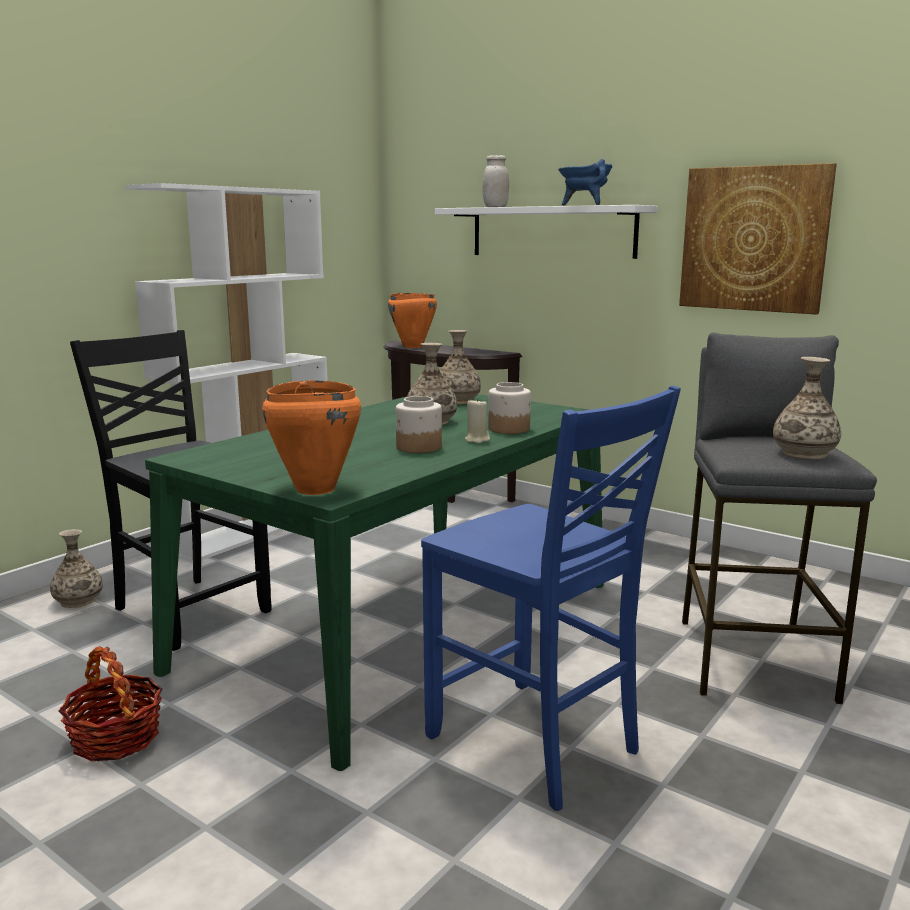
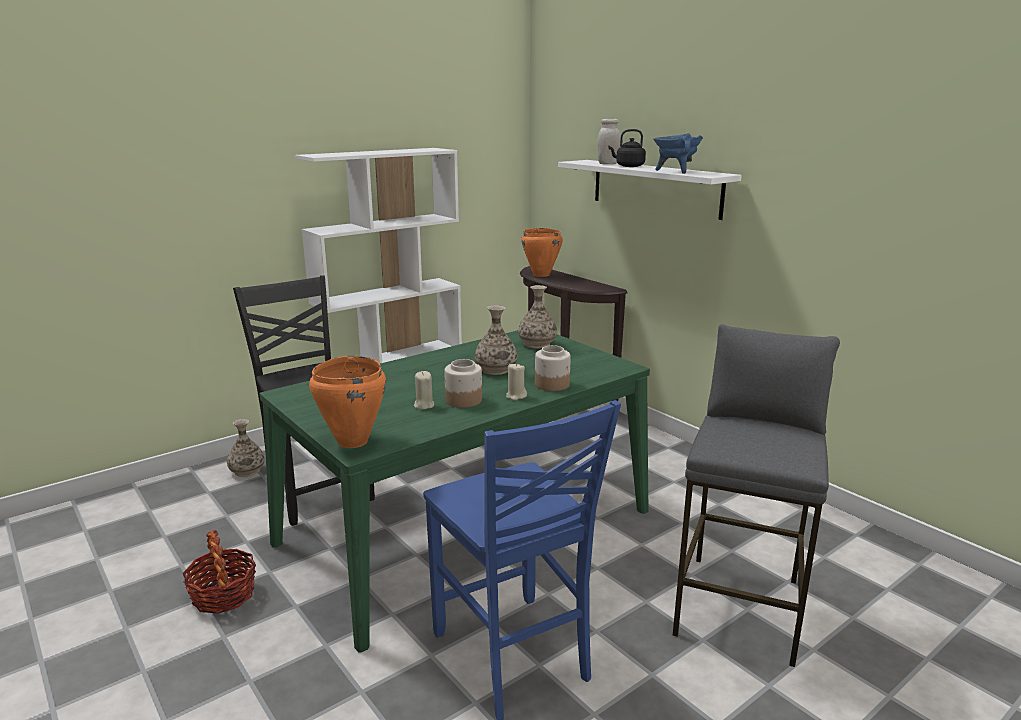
camera: 15 degrees right, 5 degrees up
(374, 454) = (424, 405): none -> beige candle
(523, 206) = (628, 166): none -> black kettle
(754, 239) = (821, 215): picture -> none
(804, 453) = (775, 449): vase -> none

